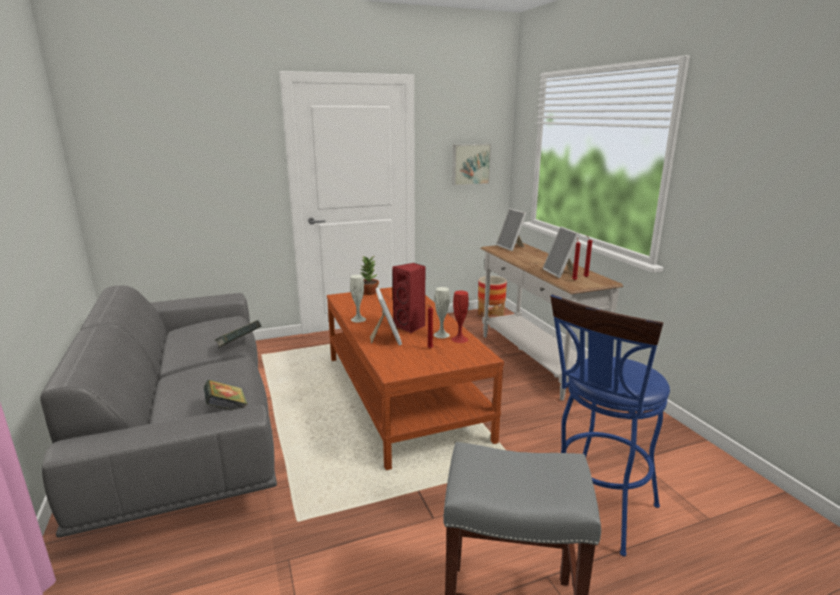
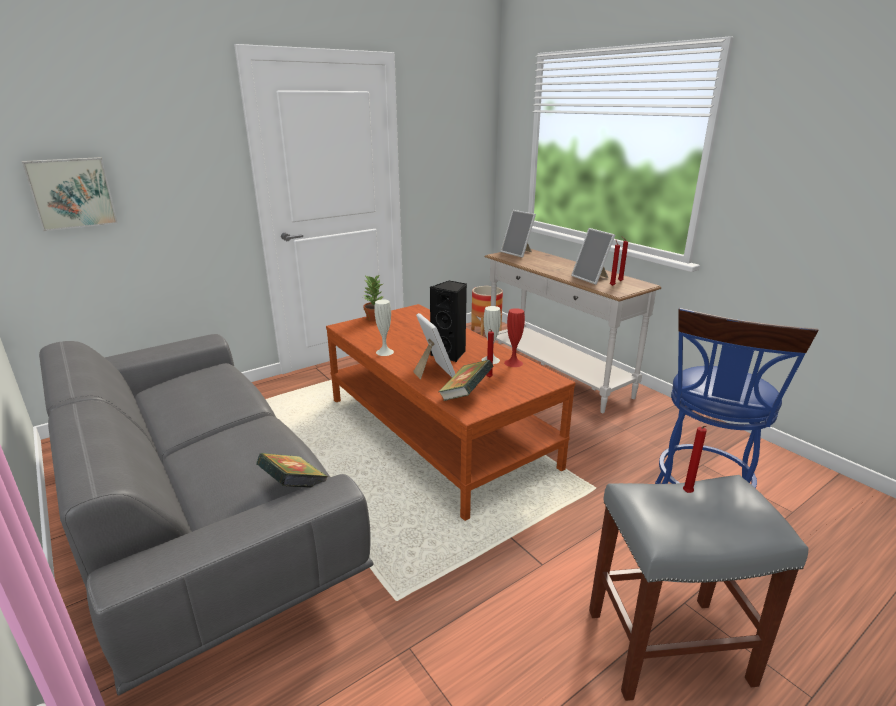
camera: 15 degrees left, 5 degrees up
(239, 345) = (253, 401): book -> book (465, 395)
(410, 326) = (450, 354): red speaker -> black speaker
(470, 164) = (456, 160): picture -> picture (72, 193)
(518, 460) = (687, 494): none -> red candle

